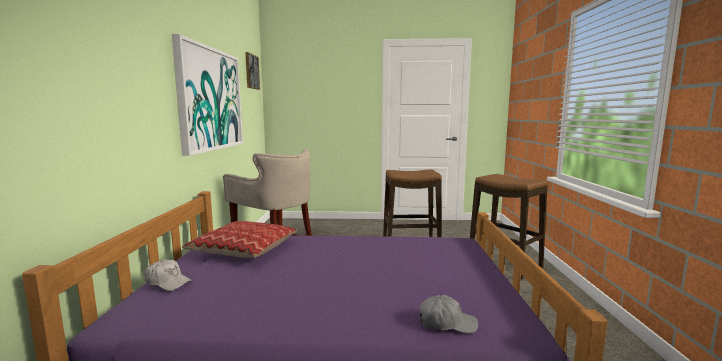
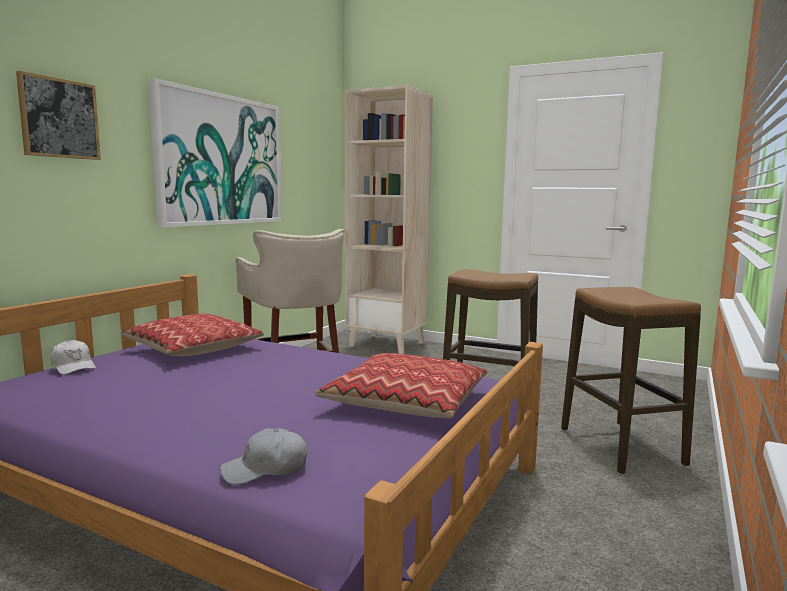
camera: 25 degrees right, 0 degrees up
(251, 71) = (318, 125): picture -> picture (59, 118)
(310, 224) = (387, 344): none -> beige bookcase
(445, 260) = (406, 401): none -> pillow
(446, 323) = (266, 469): grey cap -> grey cap turned 135 degrees clockwise

